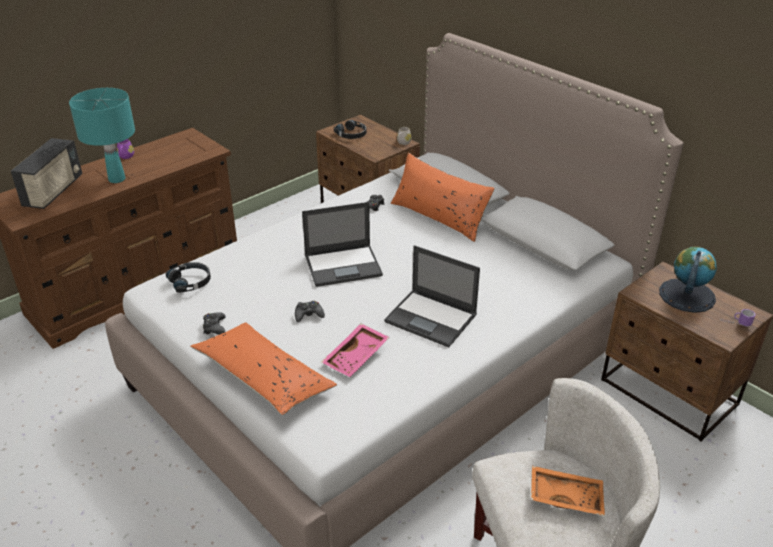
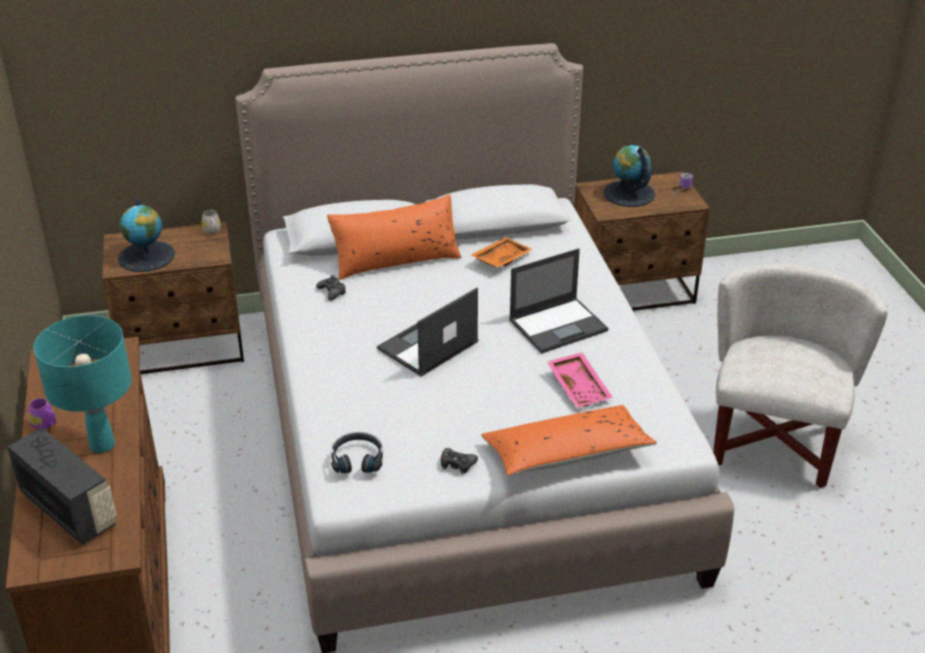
camera: 60 degrees left, 0 degrees up
(308, 315) = (489, 395): black game controller -> none
(344, 265) = (427, 346): laptop -> laptop turned 150 degrees counterclockwise
(352, 134) = (146, 256): black headphones -> globe
(566, 496) = (792, 354): orange tray -> orange tray (500, 259)

